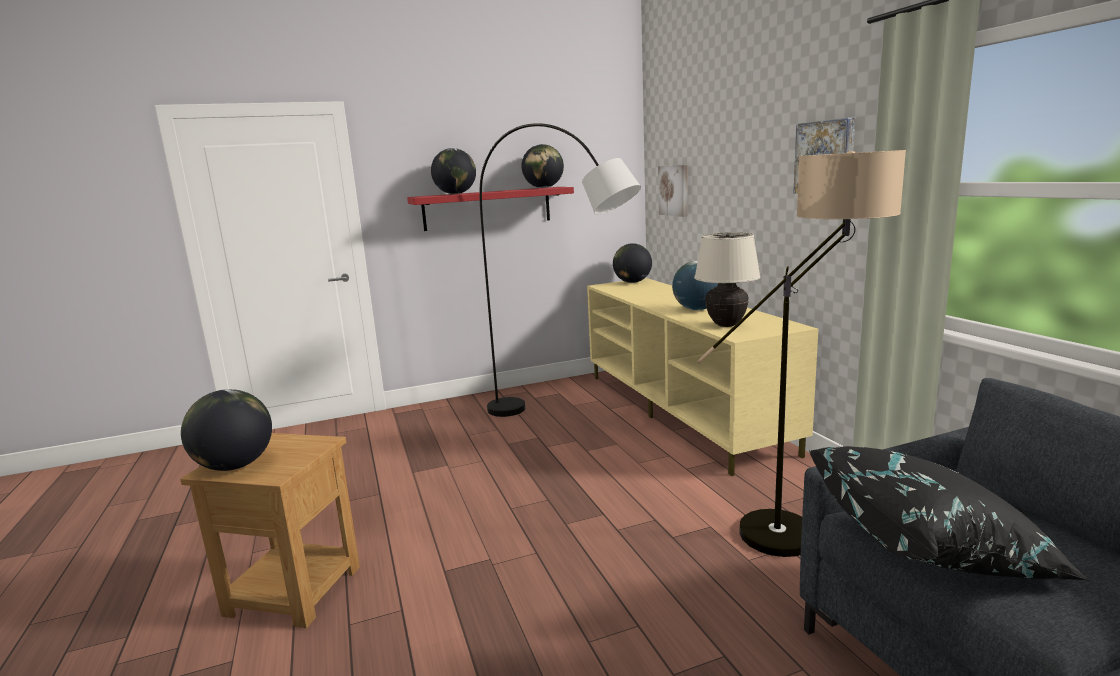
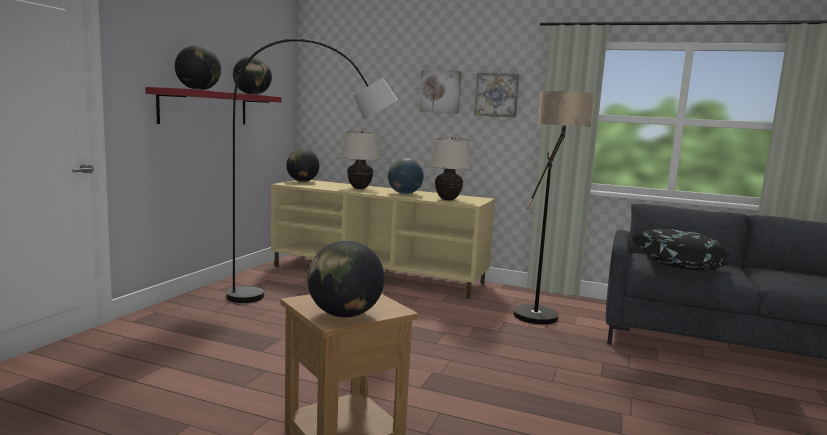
camera: 50 degrees left, 5 degrees down
(666, 296) = (359, 188): none -> beige table lamp
(674, 190) = (340, 108): picture -> picture (440, 92)

